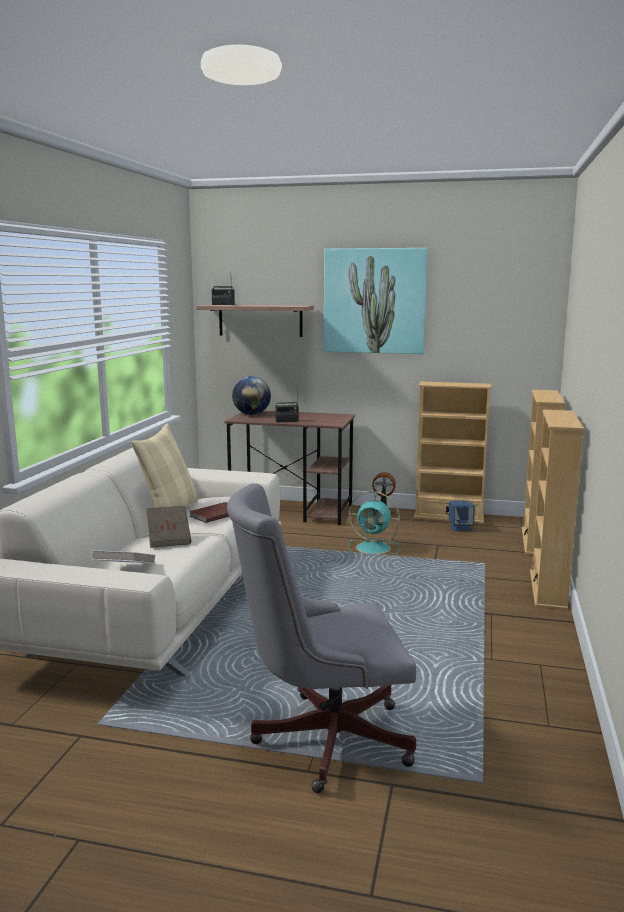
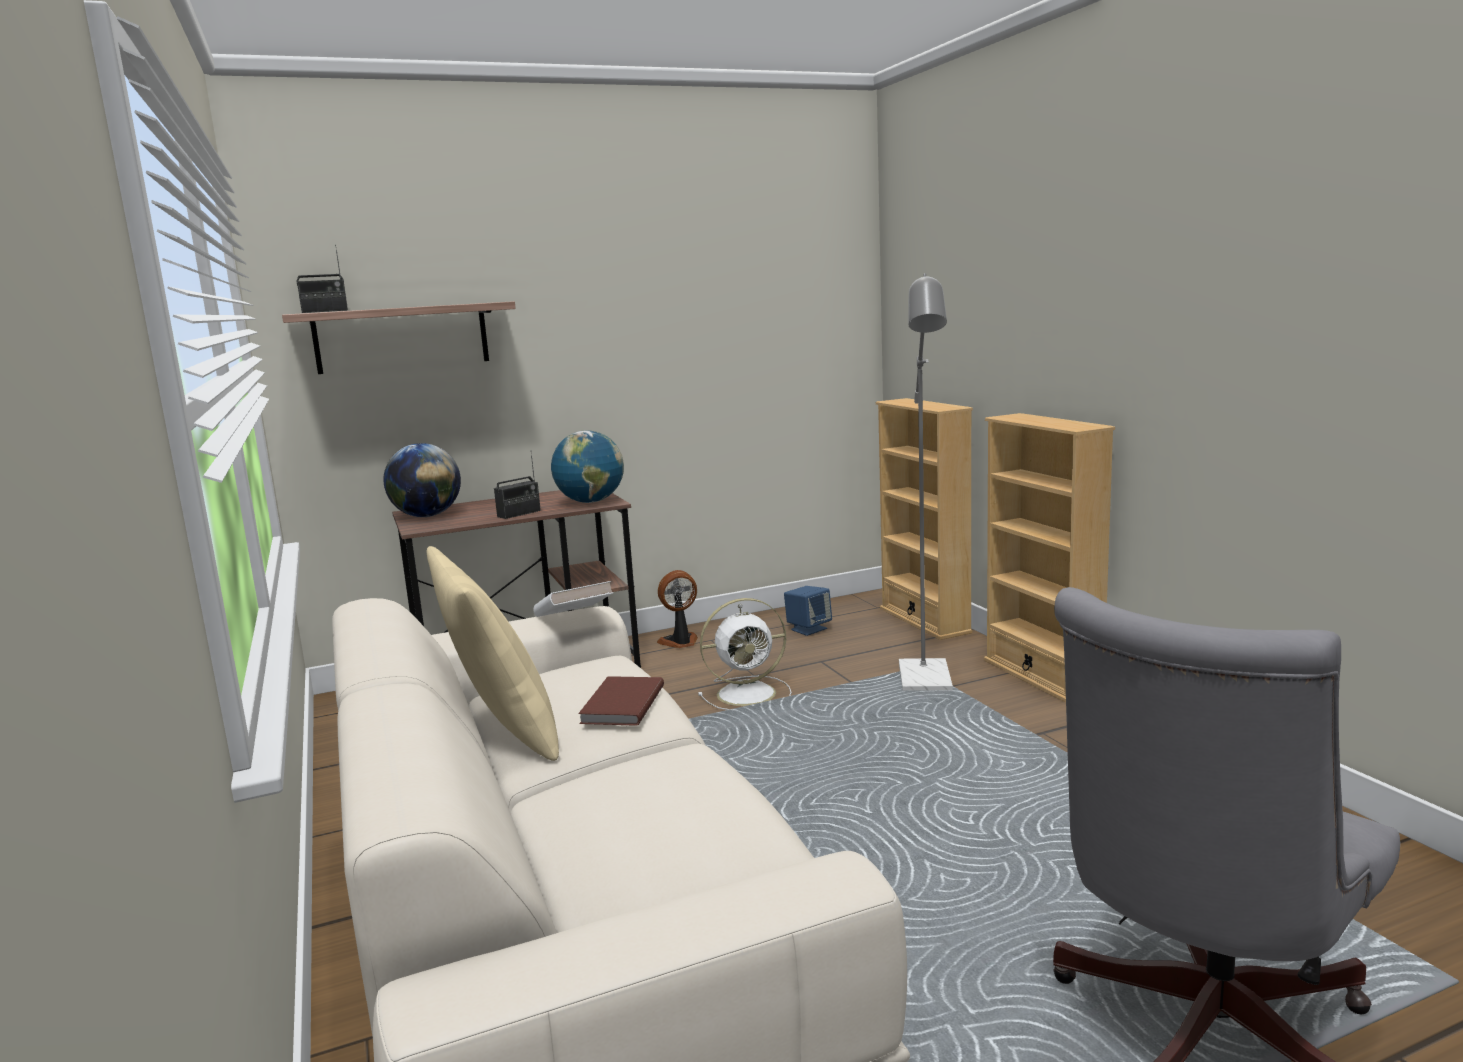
camera: 35 degrees left, 0 degrees up
(125, 571) = (689, 880): white book -> white book (574, 620)
(169, 538) = (633, 779): brown book -> none
(328, 422) = (590, 502): none -> globe
(374, 301) = (610, 287): picture -> none
(375, 548) = (749, 693): turquoise fan -> white fan
(448, 517) = (769, 619): beige bookcase -> none
(473, 572) = (926, 683): none -> grey floor lamp

